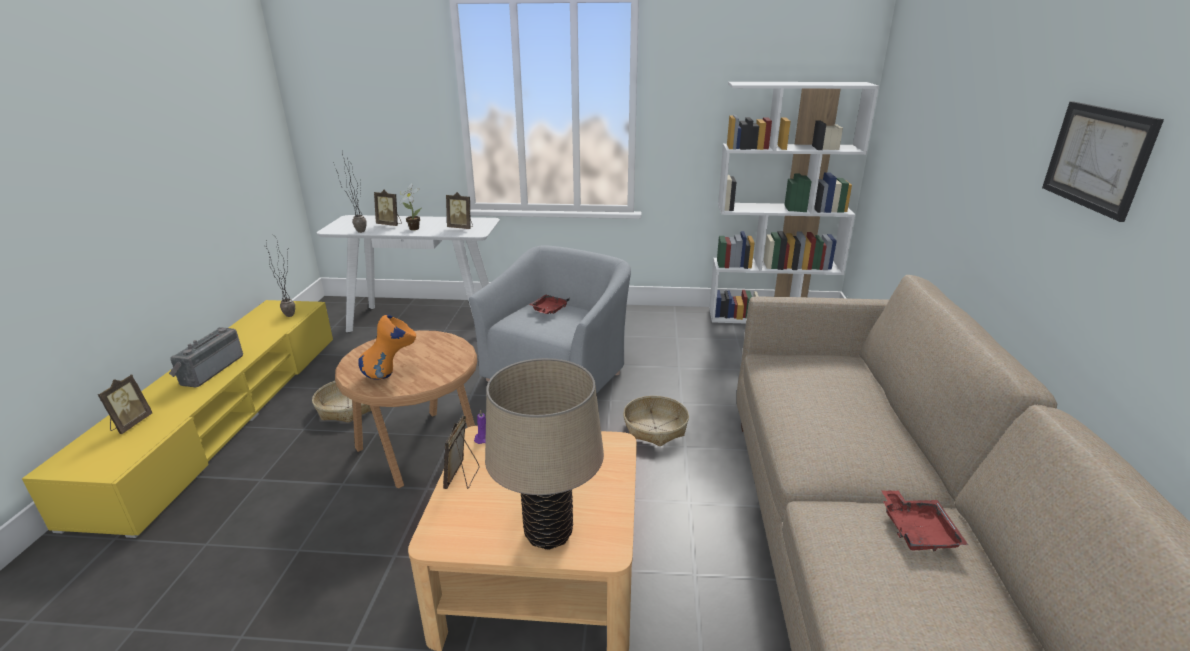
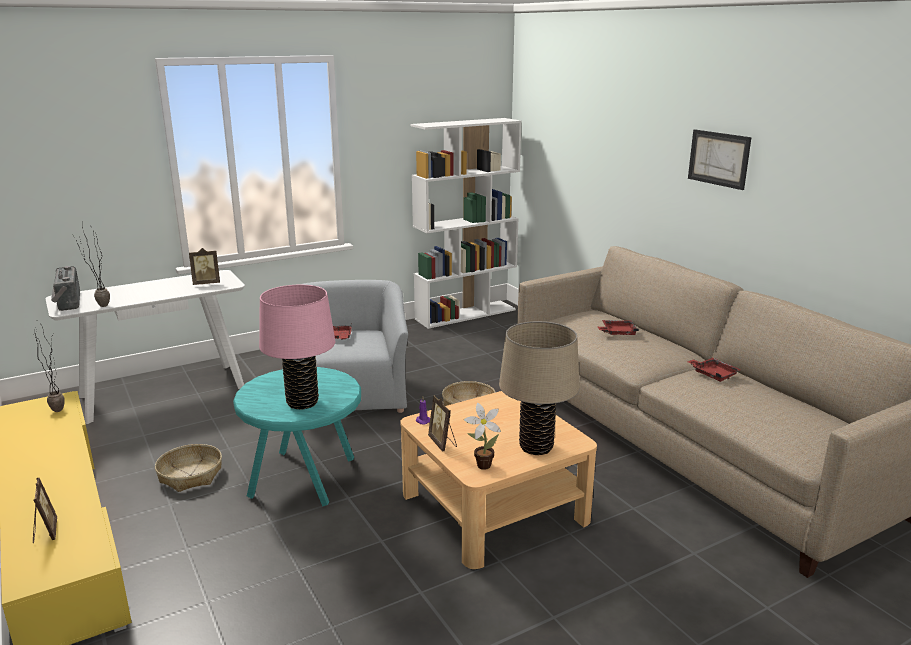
camera: 35 degrees left, 5 degrees down
(210, 370) = (51, 472): radio -> radio (66, 302)
(390, 224) = (123, 294): picture frame -> none
(392, 374) = (302, 403): orange vase -> pink table lamp
(413, 228) = (156, 292): potted plant -> potted plant (481, 465)
(421, 447) = (304, 477): brown side table -> turquoise side table
(839, 402) = (617, 332): none -> red tray

